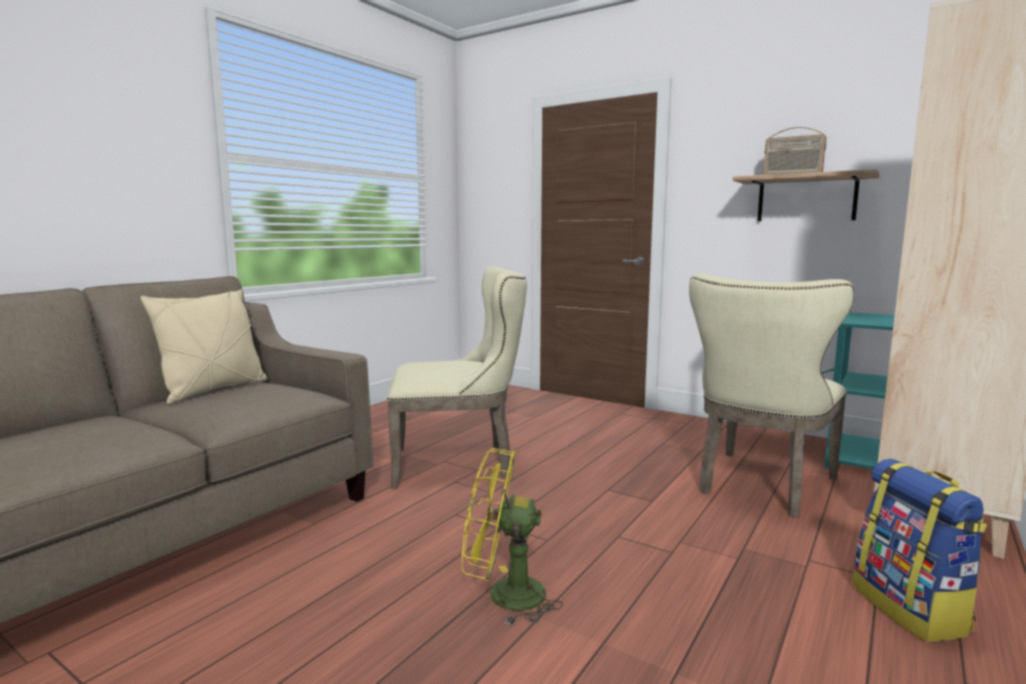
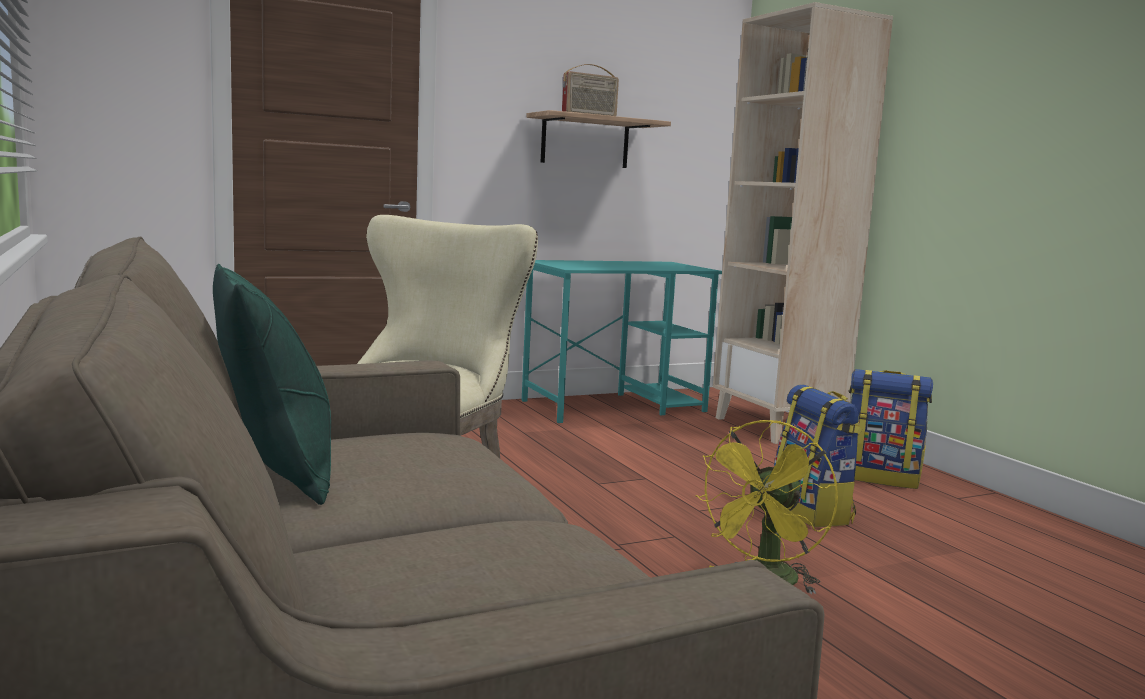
camera: 60 degrees left, 0 degrees up
(213, 390) = (276, 473): beige pillow -> green pillow
(711, 587) = (813, 512): none -> backpack
(761, 487) = (668, 441): beige chair -> none

